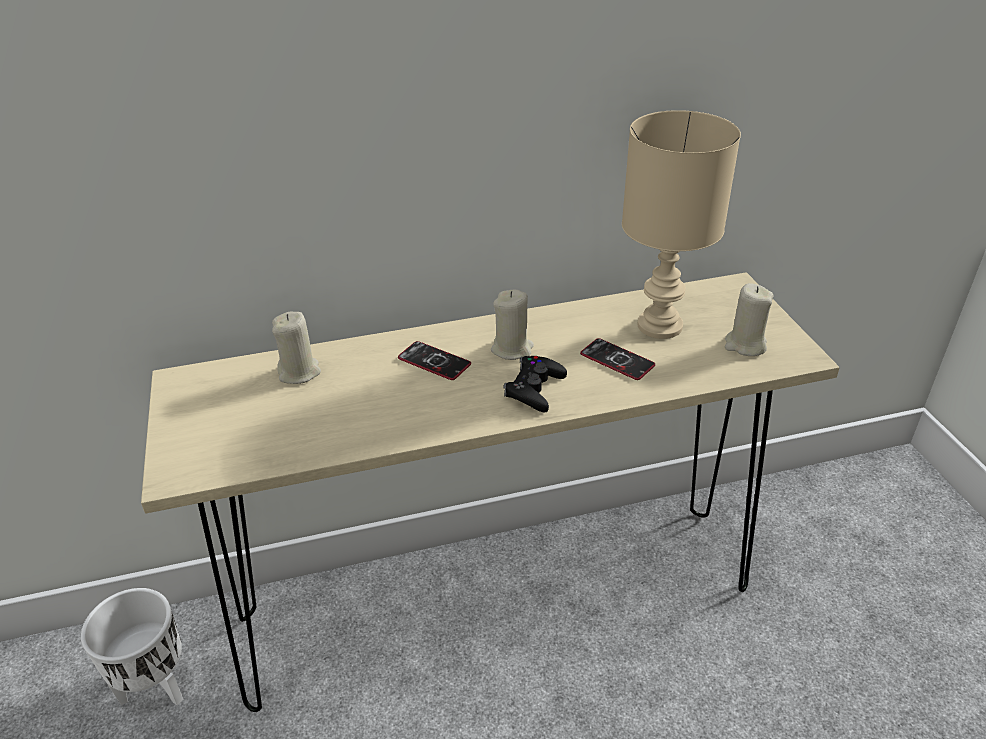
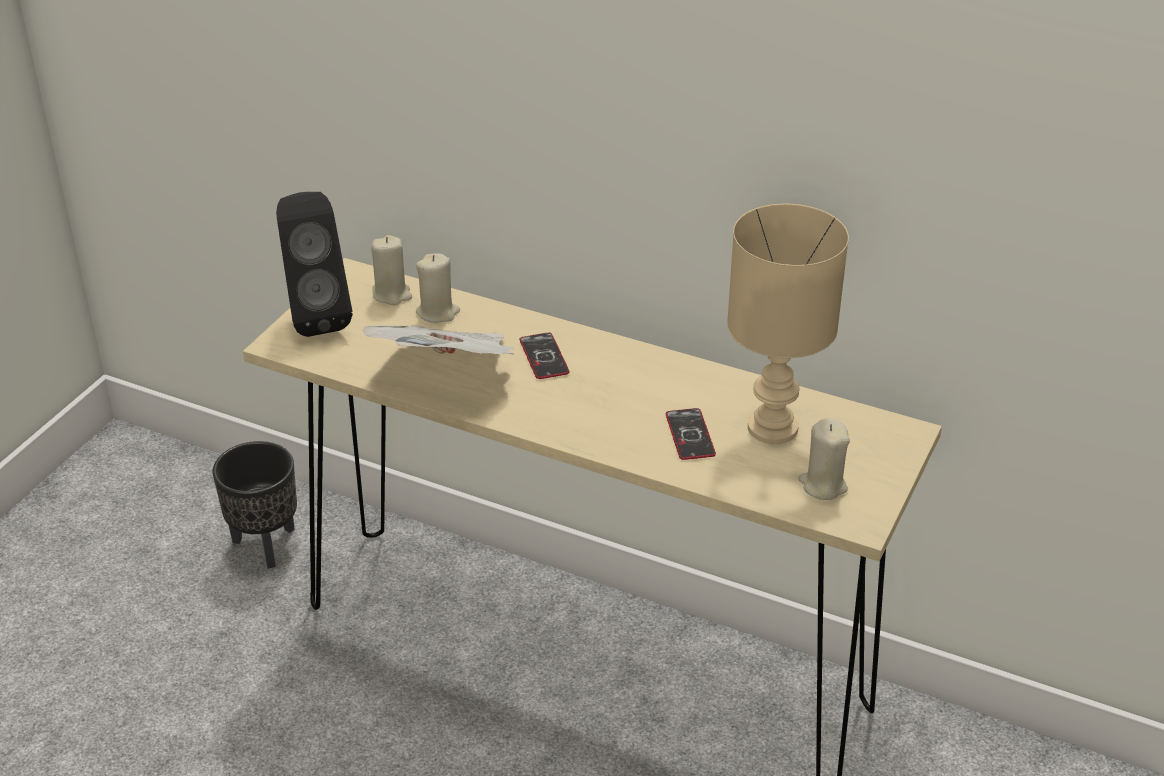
camera: 40 degrees right, 0 degrees up
(156, 685) = (267, 545): white planter -> black planter
(185, 432) = (316, 316): none -> black speaker
(370, 414) = (448, 371): none -> newspaper
(512, 349) = (618, 380): beige candle -> beige candle (392, 294)
(534, 389) = (590, 420): black game controller -> none

